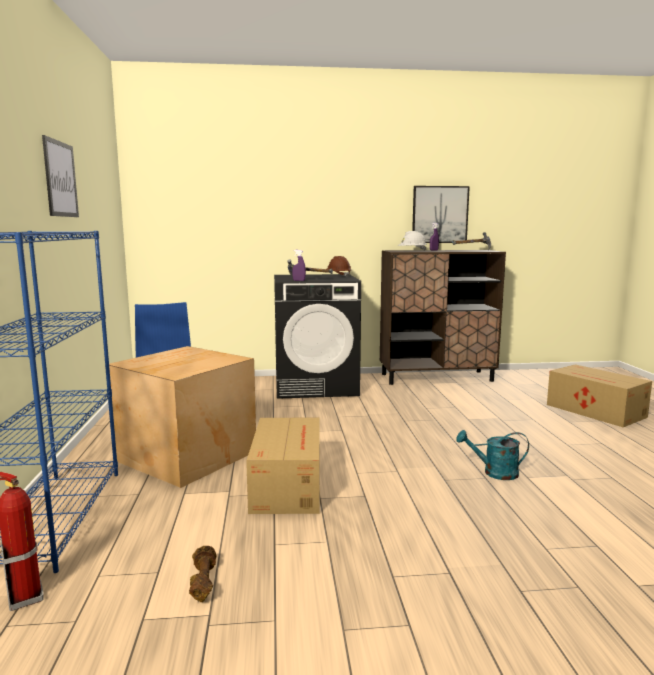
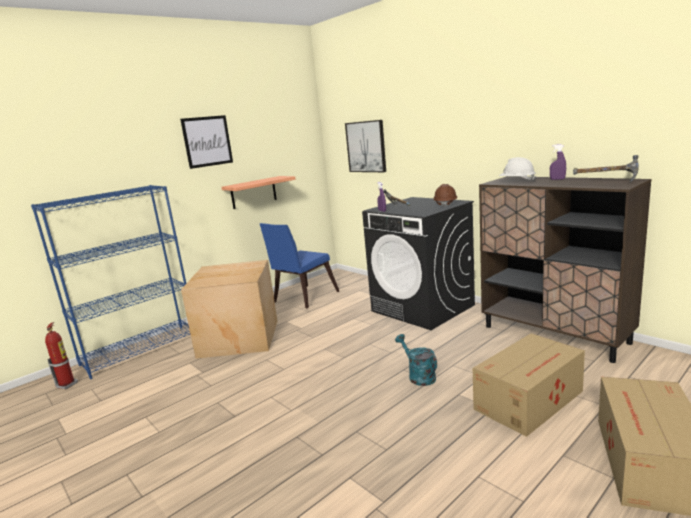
camera: 55 degrees right, 5 degrees up
(90, 266) = (253, 192): none -> shelf
(203, 582) = (95, 416): brown dumbbell -> none
(288, 484) = (228, 383): cardboard box -> cardboard box (530, 400)
(439, 214) = (579, 131): picture -> picture (366, 146)
(494, 473) = (338, 455): turquoise watering can -> turquoise watering can (418, 376)

